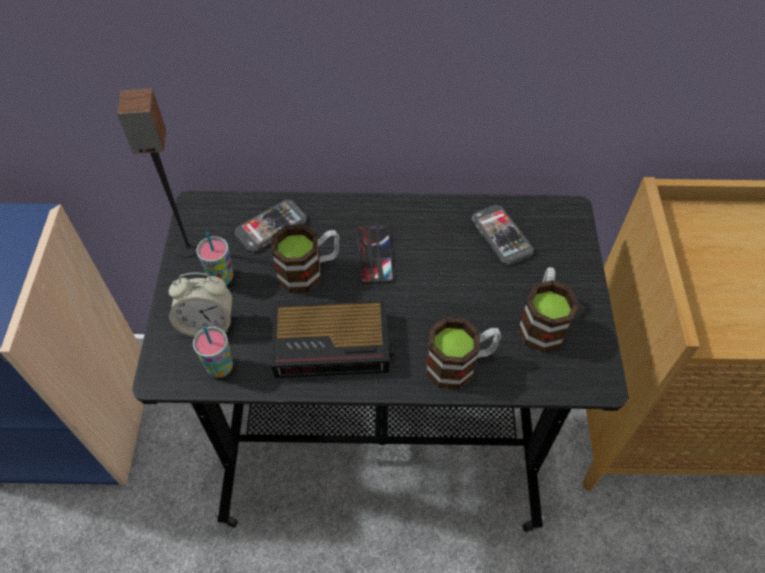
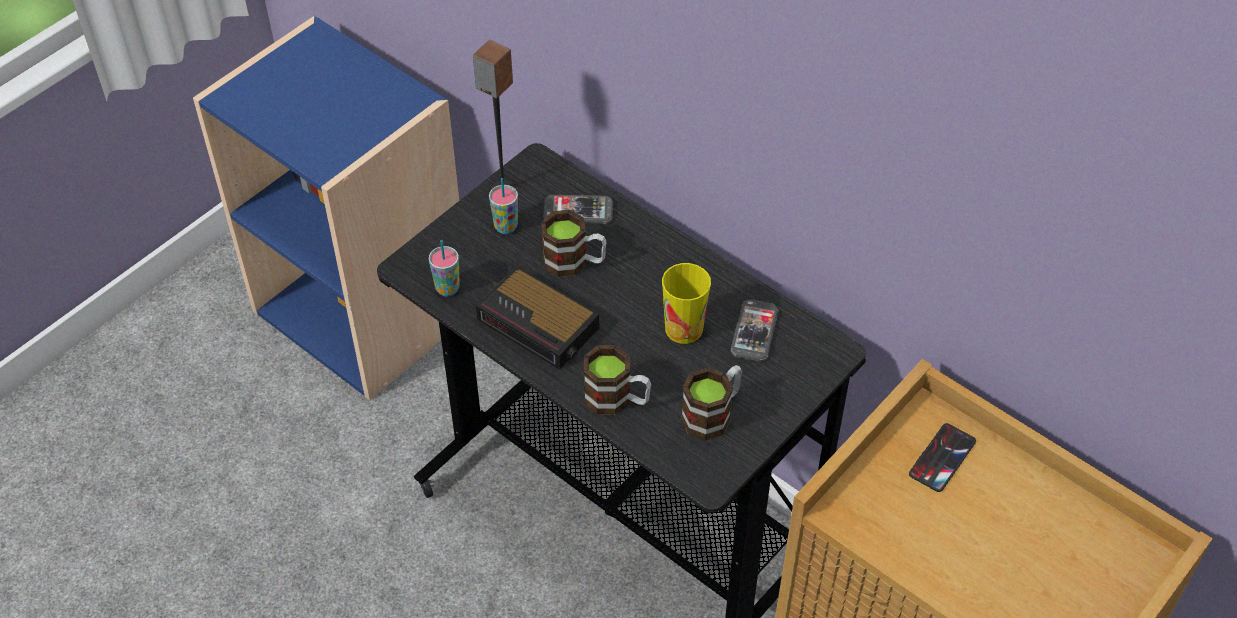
camera: 40 degrees right, 5 degrees down
(208, 323) = (466, 253): alarm clock -> none
(374, 254) = (636, 281): phone -> phone (942, 458)
(449, 268) = (684, 328): none -> cup

